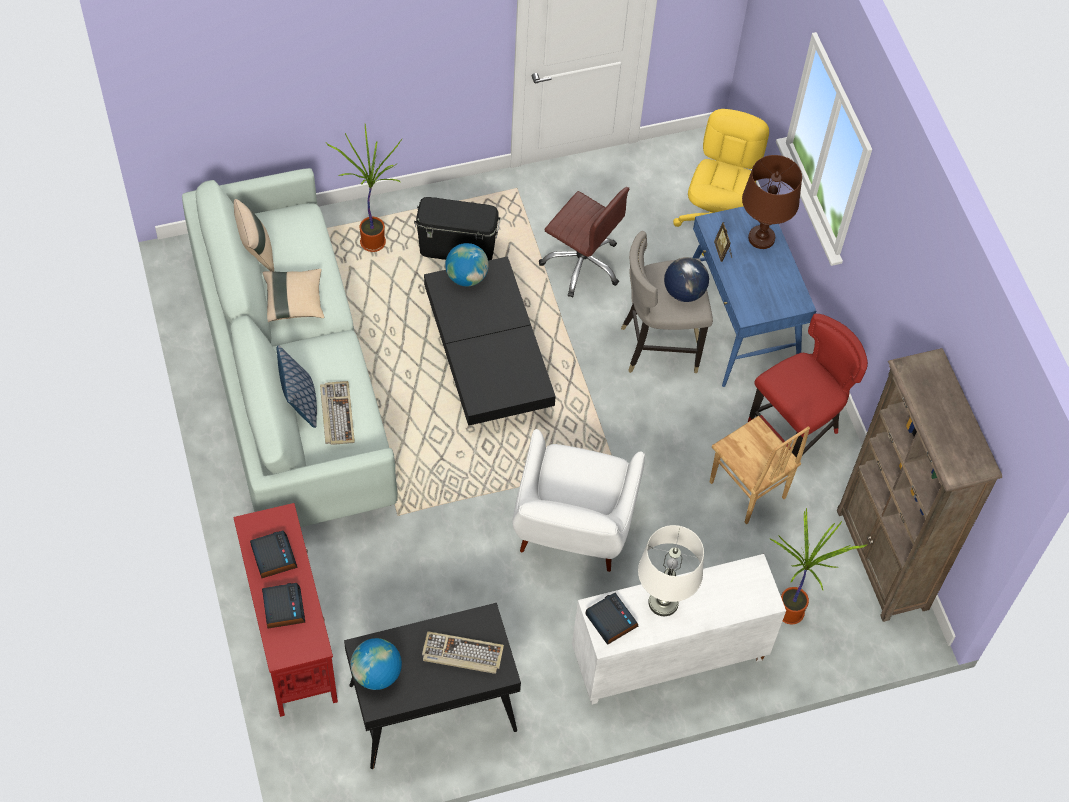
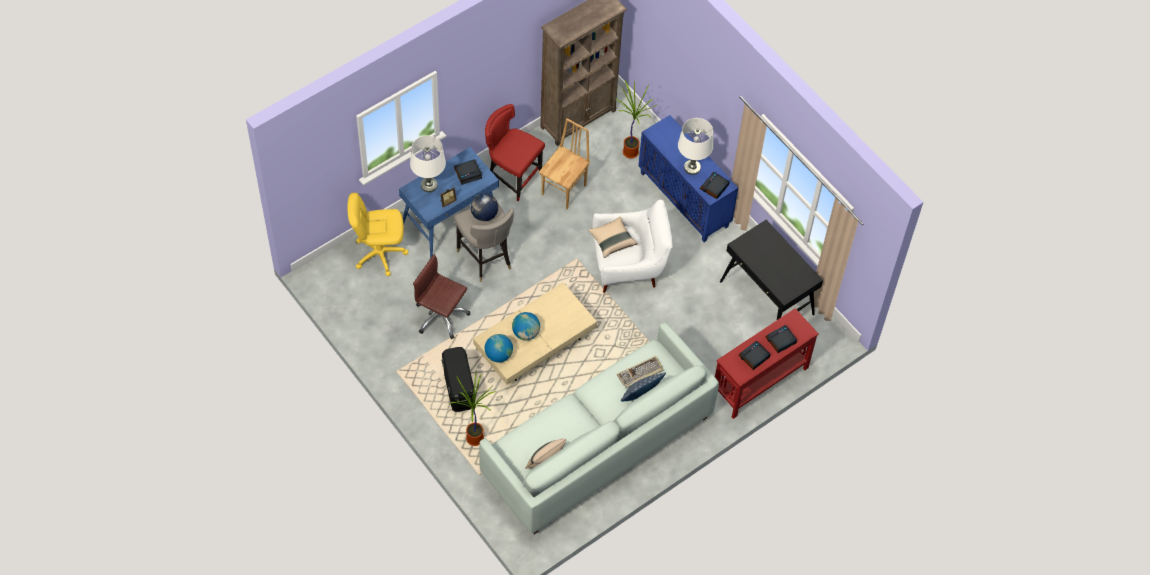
camera: 110 degrees left, 0 degrees up
(294, 302) = (572, 426): beige pillow -> beige pillow (612, 241)
(377, 674) = (794, 283): globe -> globe (526, 333)
(461, 654) = (764, 250): keyboard -> none
(486, 359) = (535, 345): black coffee table -> beige coffee table
(582, 263) = (441, 316): brown office chair -> brown office chair turned 75 degrees counterclockwise
(668, 659) = (685, 200): white cabinet -> blue cabinet
(761, 238) = (429, 185): brown table lamp -> white table lamp
(766, 292) = (468, 173): none -> alarm clock

